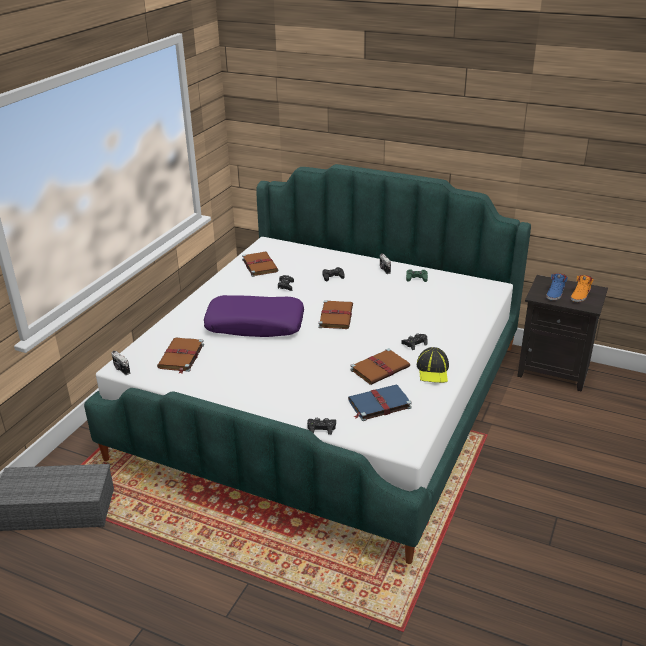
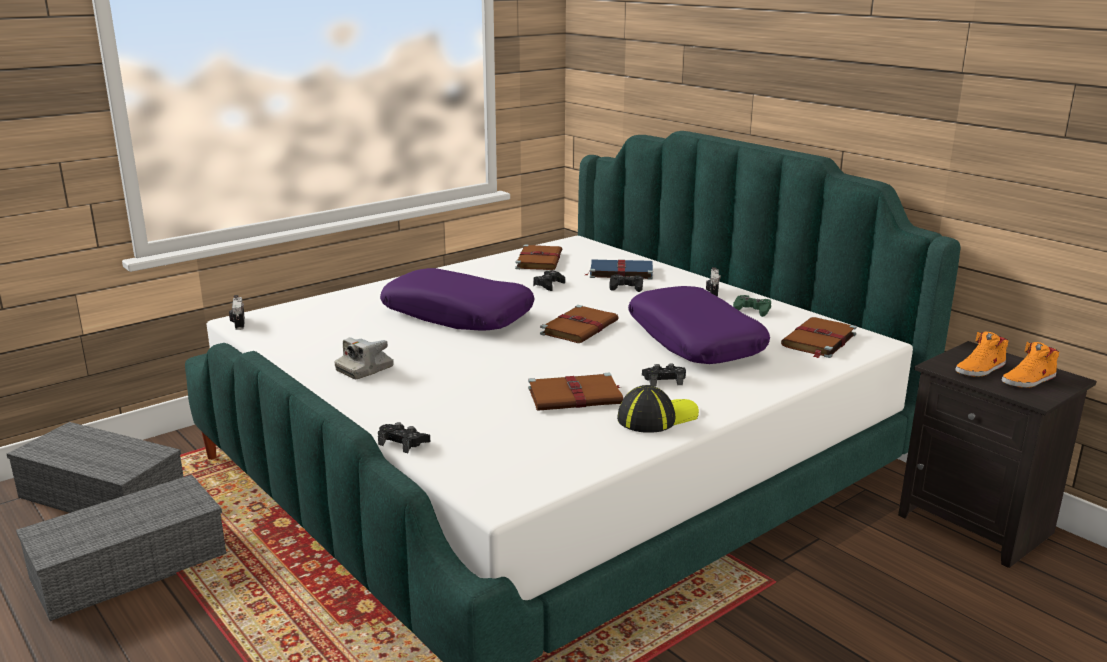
camera: 25 degrees right, 10 degrees down
(130, 547) = (131, 564): none -> grey storage box
(181, 357) = (323, 326): brown book -> brown book (818, 341)
(244, 383) = (365, 369): none -> camera
(378, 404) = (521, 436): blue book -> blue book (620, 272)
(406, 309) = (695, 340): none -> purple pillow
(433, 370) = (657, 417): cap -> cap turned 150 degrees counterclockwise
(555, 293) = (981, 369): blue shoe -> orange shoe

